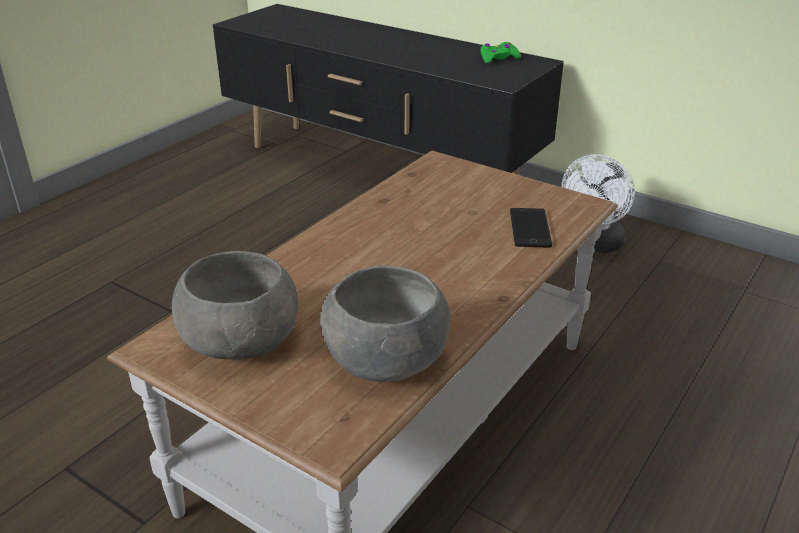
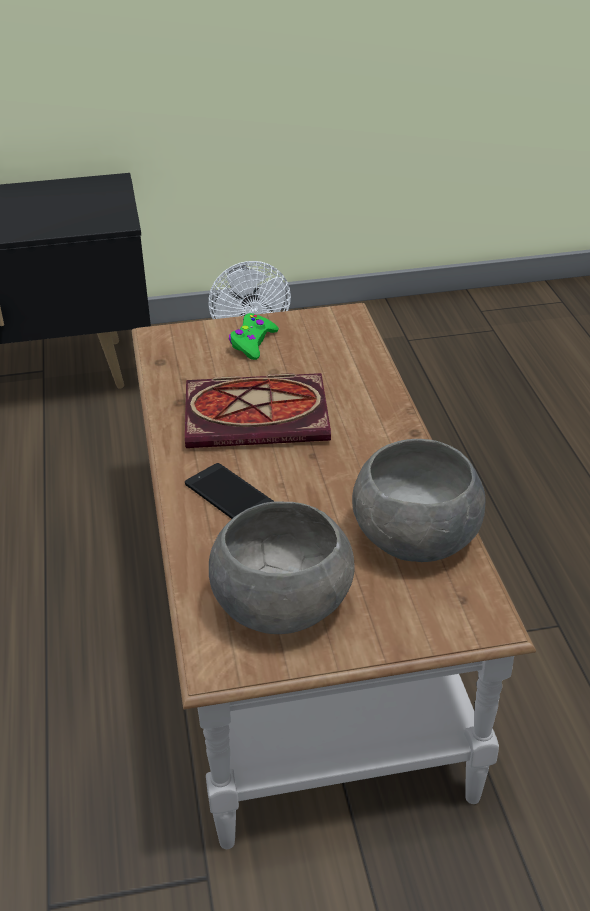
camera: 45 degrees left, 5 degrees up
(418, 232) = (260, 415): none -> book
(498, 58) = (61, 194): green game controller -> green game controller (252, 343)
(530, 228) = (341, 361): phone -> phone (230, 495)

